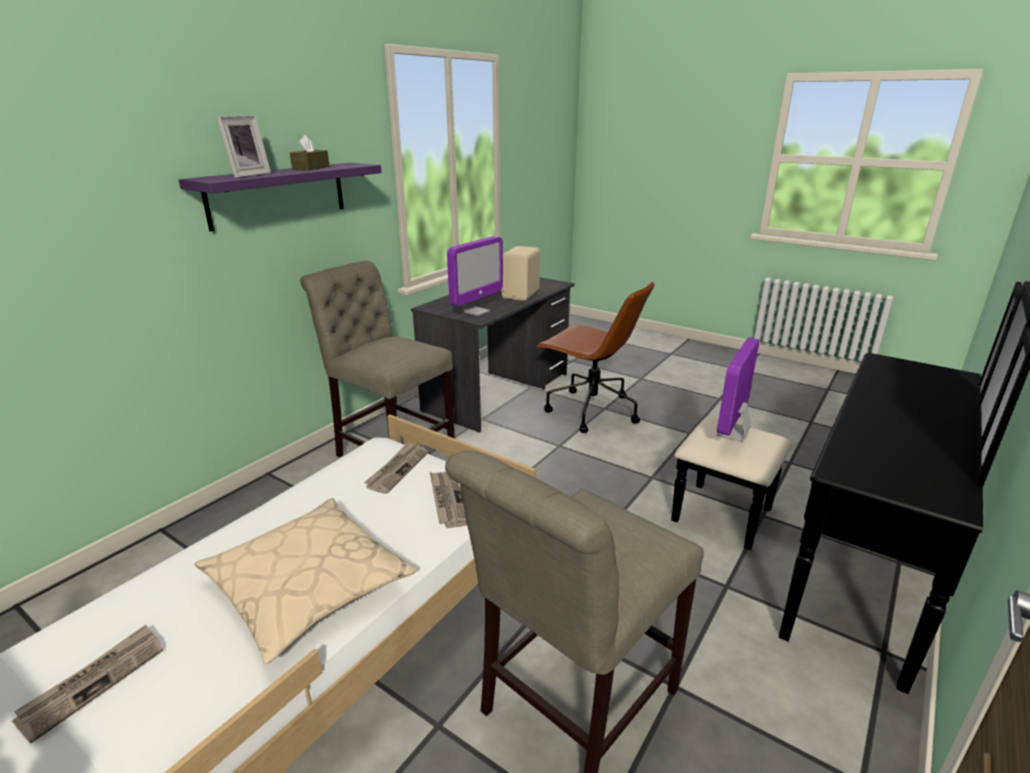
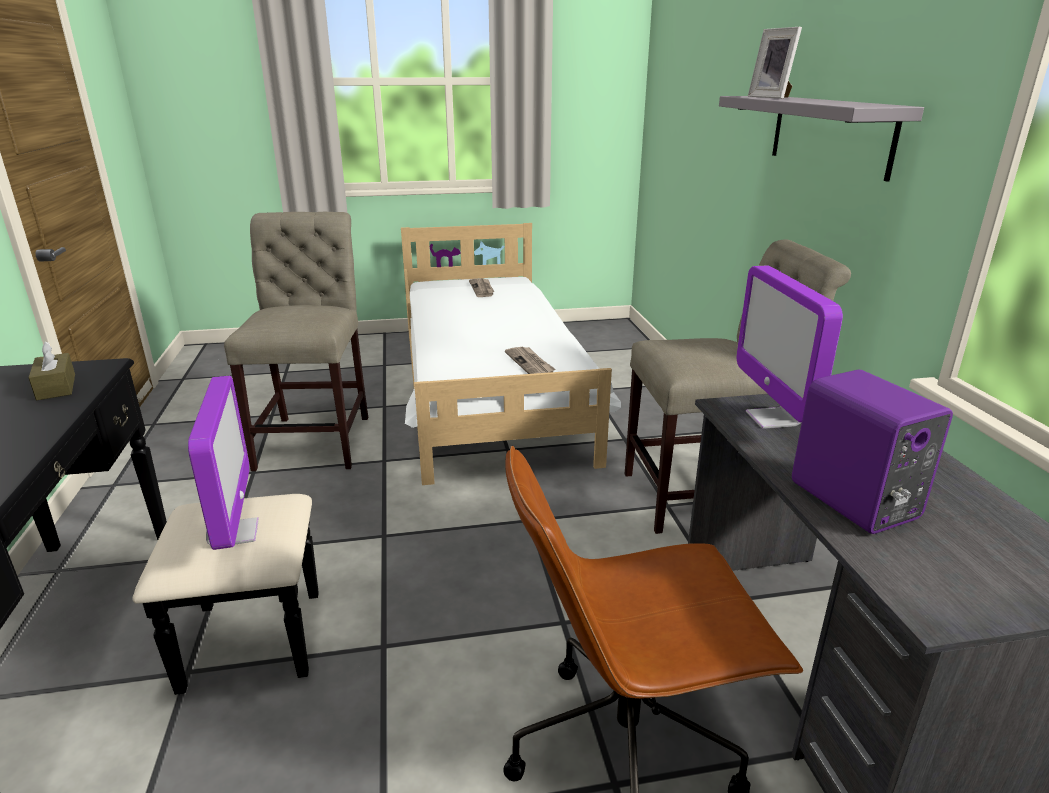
camera: 135 degrees right, 0 degrees up
(278, 194) = (829, 134): purple shelf -> grey shelf
(308, 586) = (462, 320): beige pillow -> none
(311, 168) = (831, 101): brown tissue box -> brown tissue box (56, 387)
(448, 500) = (459, 365): newspaper -> none
(521, 294) = (853, 503): beige speaker -> purple speaker

